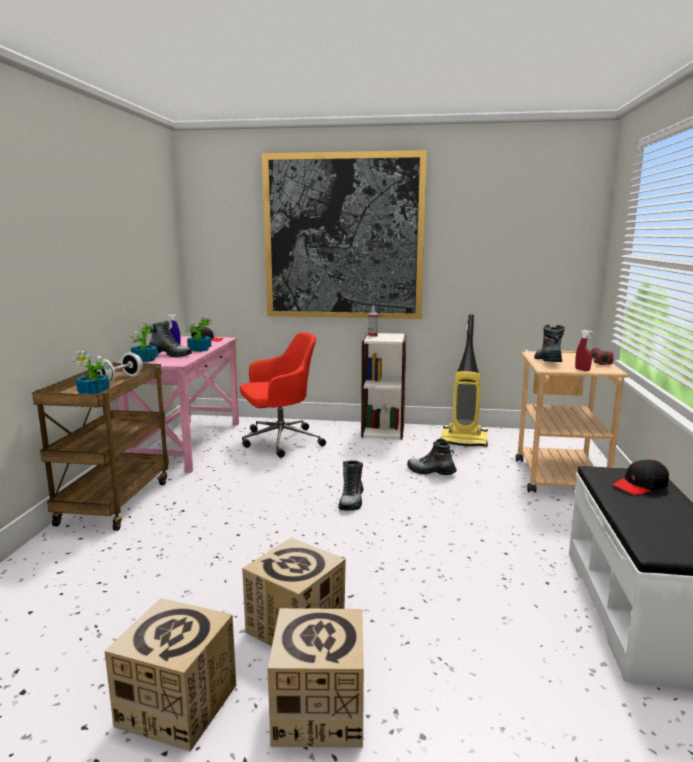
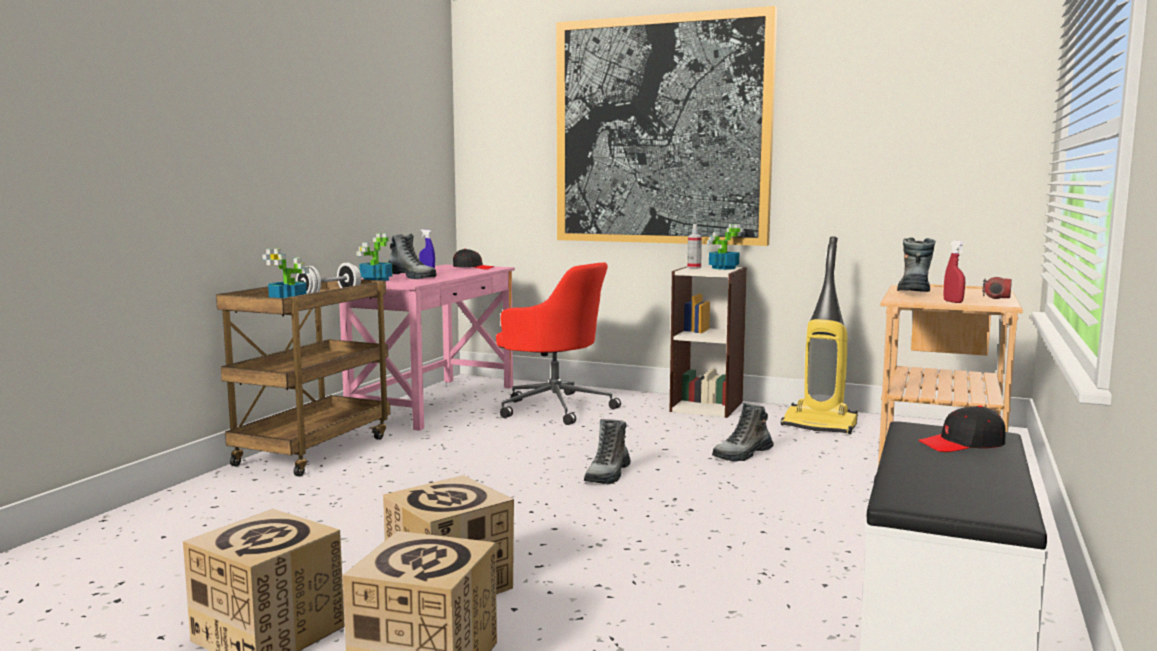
camera: 15 degrees right, 5 degrees down
(199, 350) = (452, 275): potted plant -> potted plant (723, 268)
(279, 441) = (554, 408): red office chair -> red office chair turned 45 degrees clockwise
(431, 472) = (743, 455): boot -> boot turned 75 degrees counterclockwise

